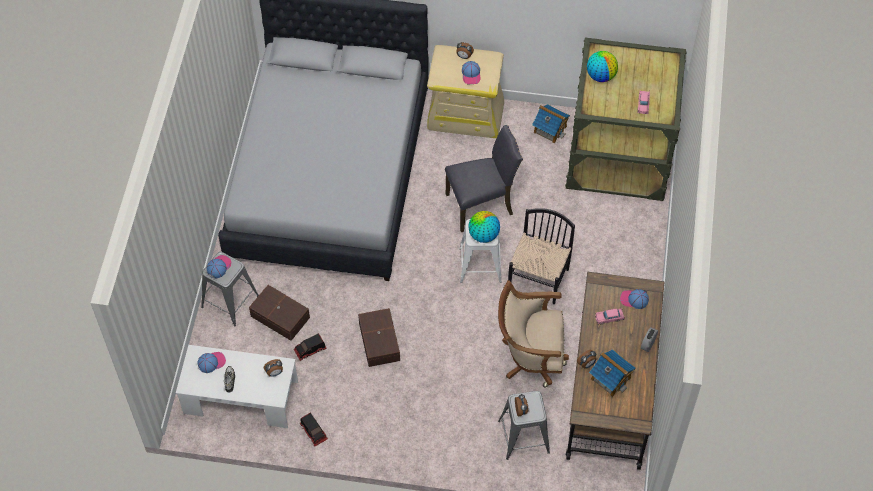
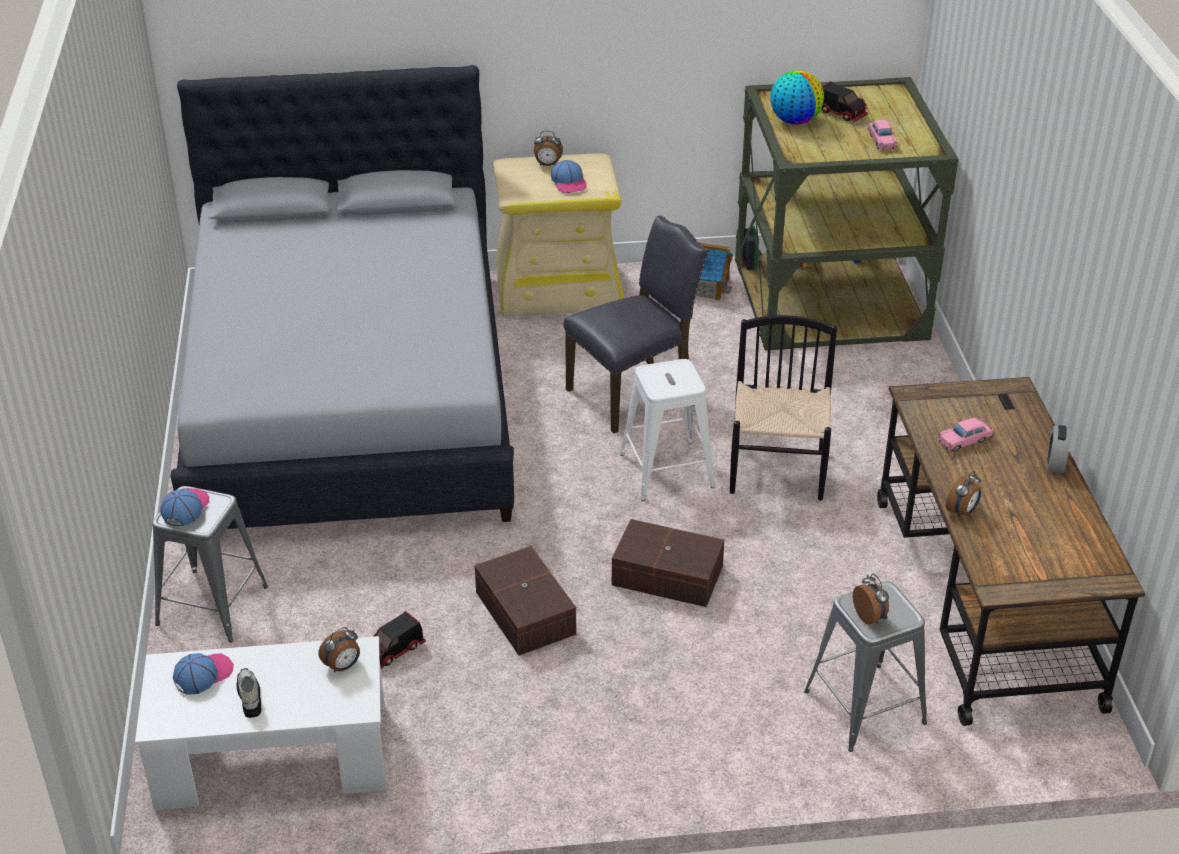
camera: 15 degrees left, 20 degrees down
(280, 318) = (319, 612): brown storage box -> brown storage box (667, 577)
(314, 431) = (444, 785): toy truck -> toy truck (841, 113)
(483, 235) = (675, 382): globe -> none
(529, 360) = (818, 588): office chair -> none
(610, 378) = (1018, 524): toy house -> none
(634, 300) = (993, 409): cap -> none

